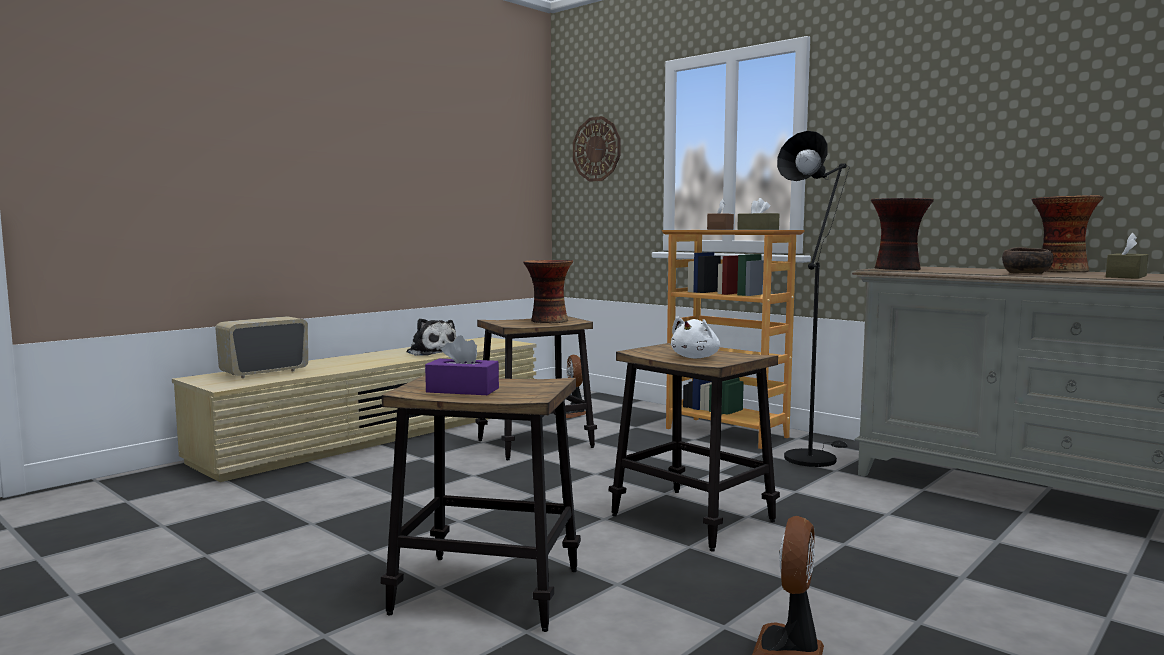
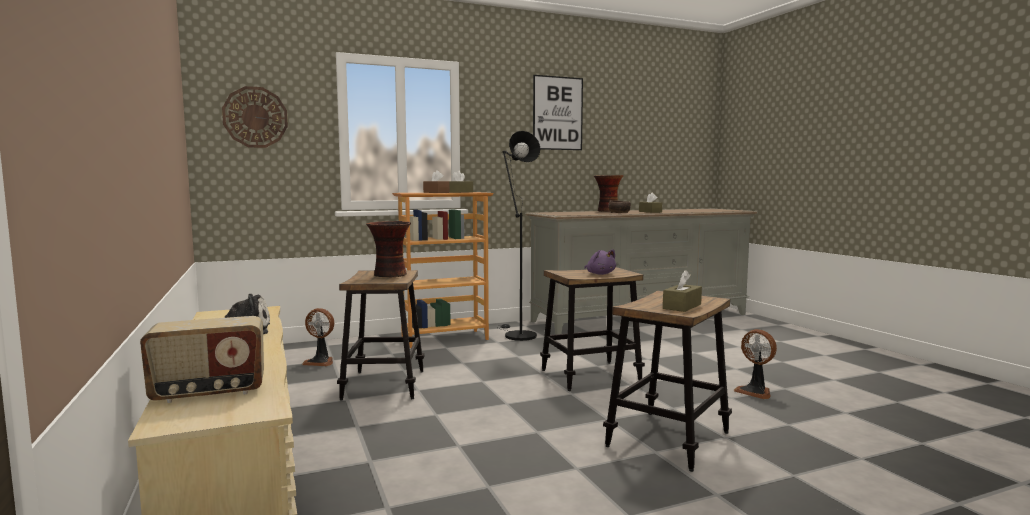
camera: 65 degrees left, 0 degrees up
(264, 372) = (209, 392): radio -> radio turned 90 degrees counterclockwise
(462, 390) = (682, 306): purple tissue box -> brown tissue box
(696, 357) = (600, 274): white plush toy -> purple plush toy
(898, 269) = (565, 214): vase -> none
(983, 85) = (557, 113): none -> picture

